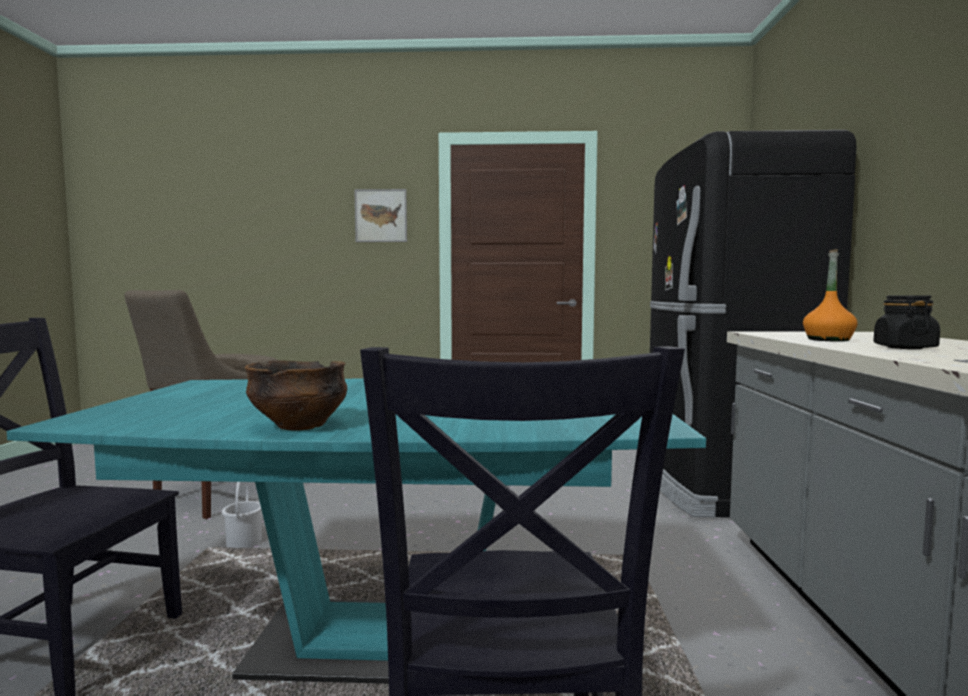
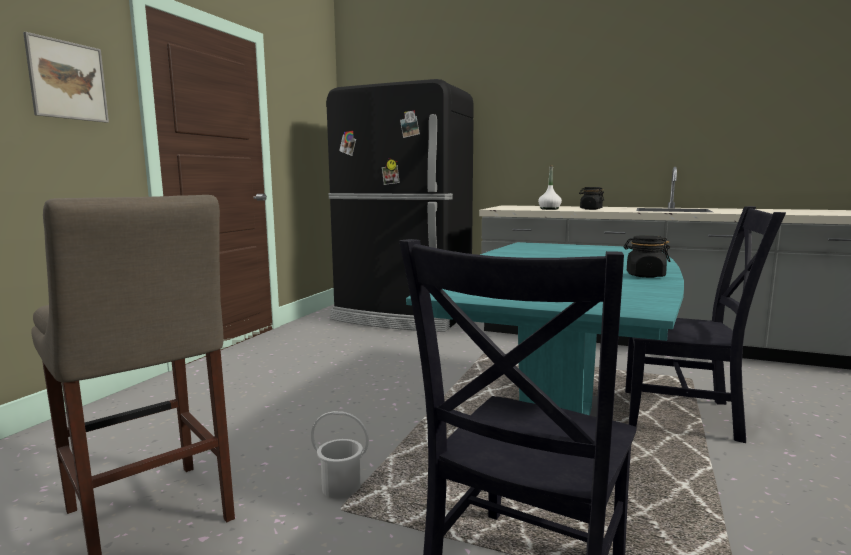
camera: 70 degrees left, 5 degrees up
(300, 425) = (645, 275): bowl -> black jar
(828, 340) = (549, 209): orange bottle -> white bottle

